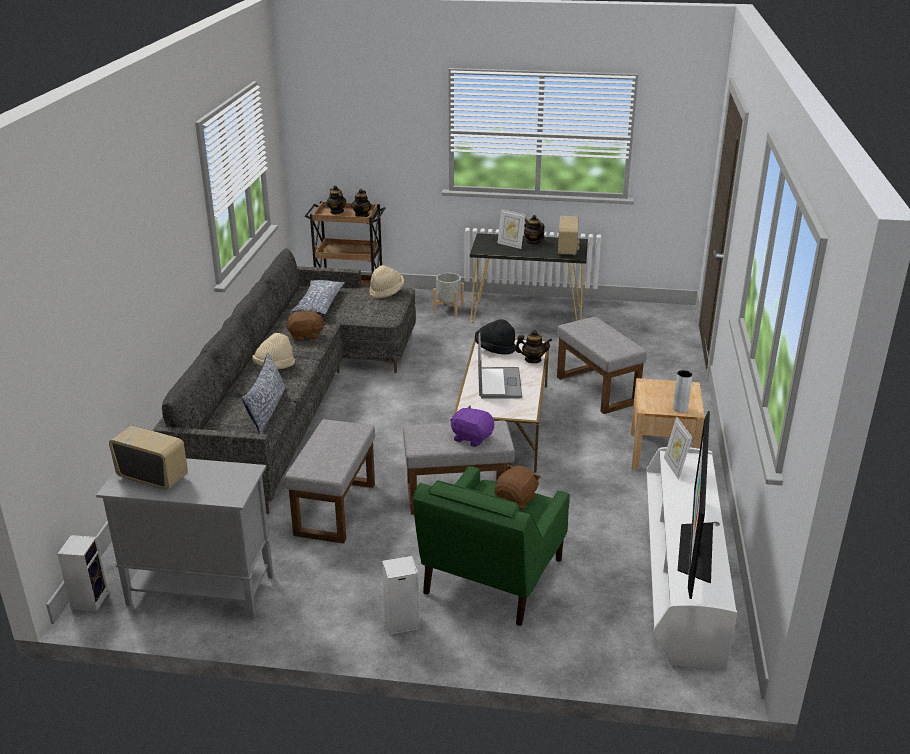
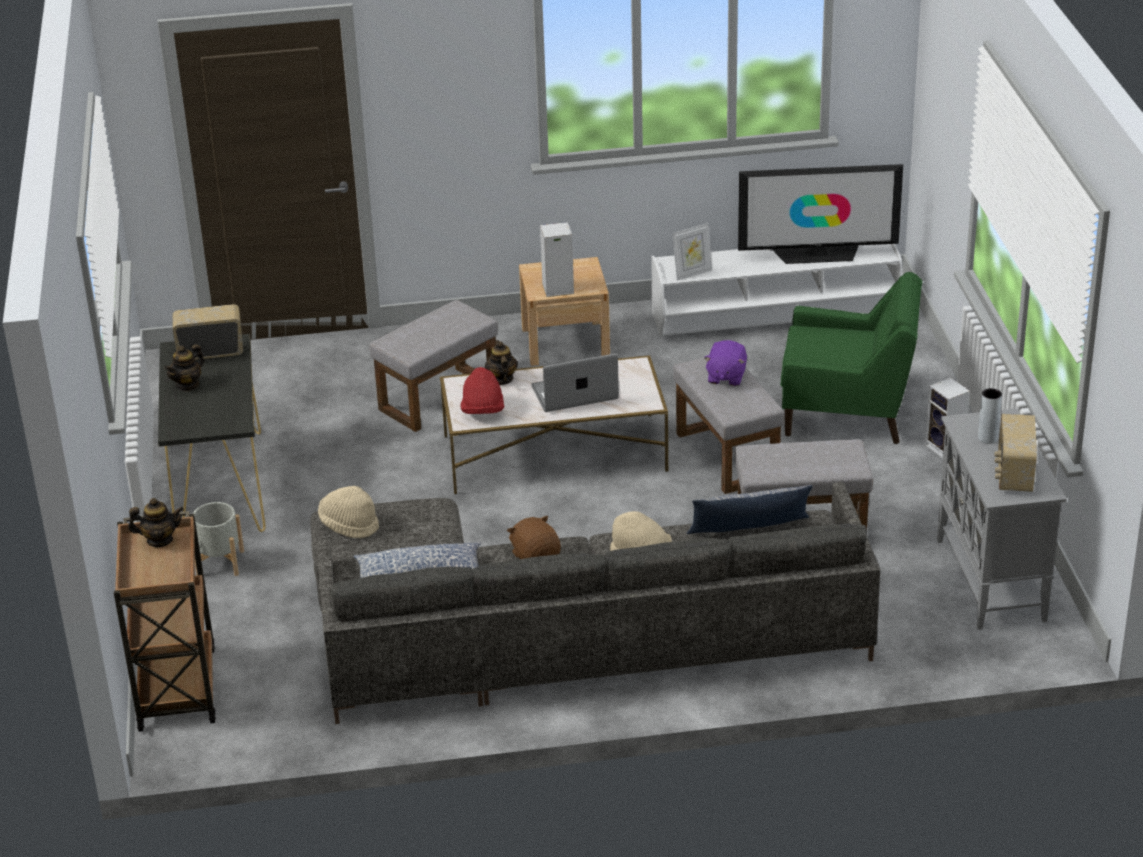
camera: 105 degrees left, 5 degrees up
(90, 599) = (1058, 650): speaker -> speaker (556, 289)
(336, 212) = (146, 573): teapot -> none
(494, 349) = (483, 411): black hat -> red hat
(510, 245) = (205, 402): picture frame -> none
(516, 500) = (807, 344): brown plush toy -> none
(680, 409) = (587, 270): grey vase -> grey vase (987, 438)

